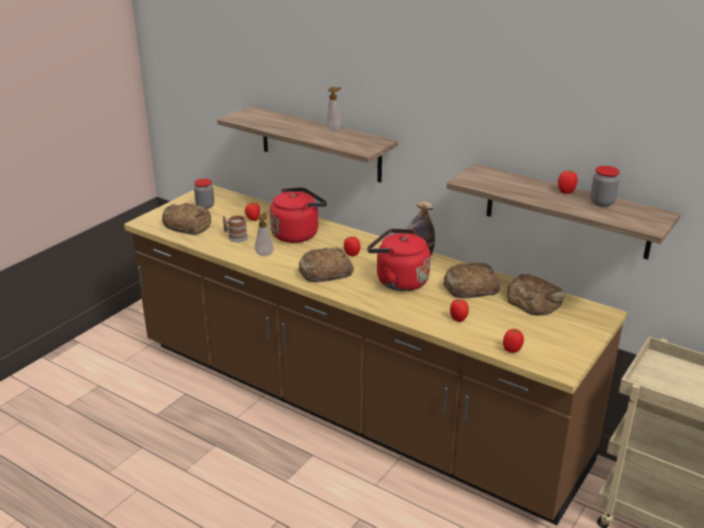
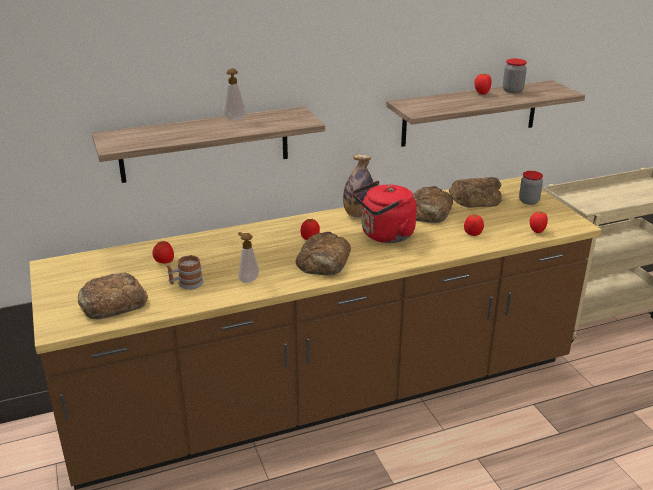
camera: 55 degrees left, 0 degrees up
(205, 206) = (85, 279): jar -> jar (529, 201)
(297, 234) = (232, 250): red kettle -> none

